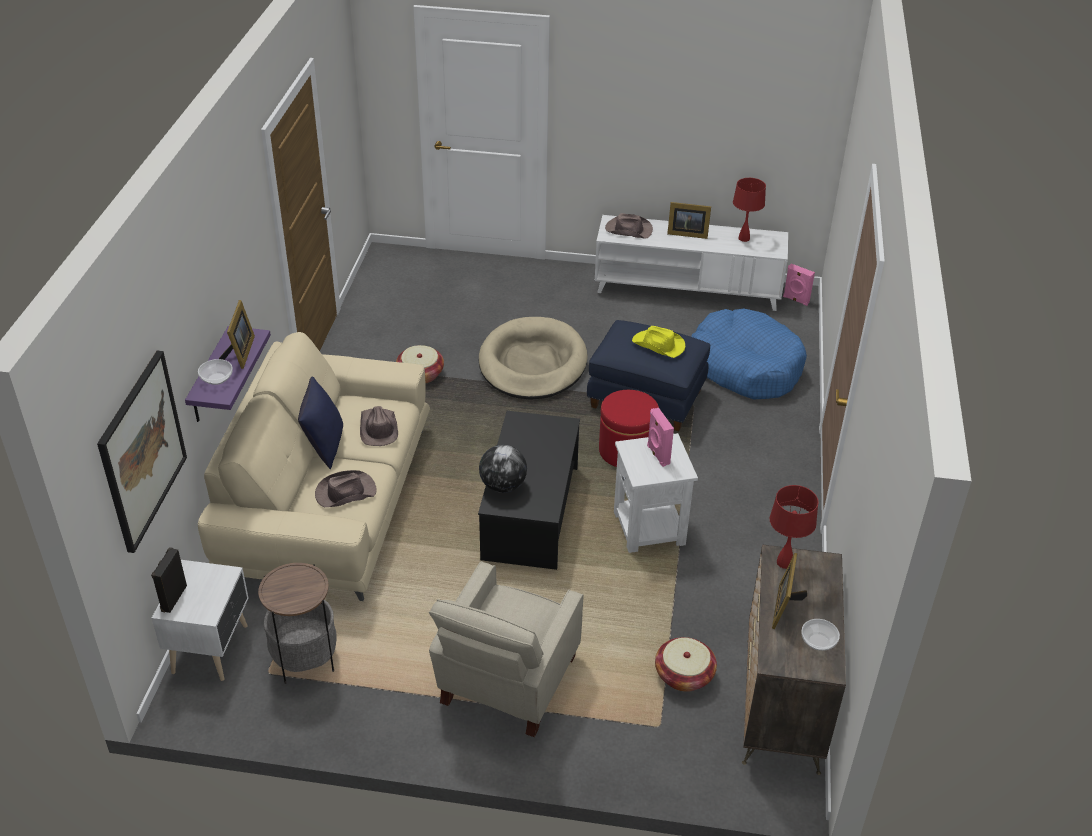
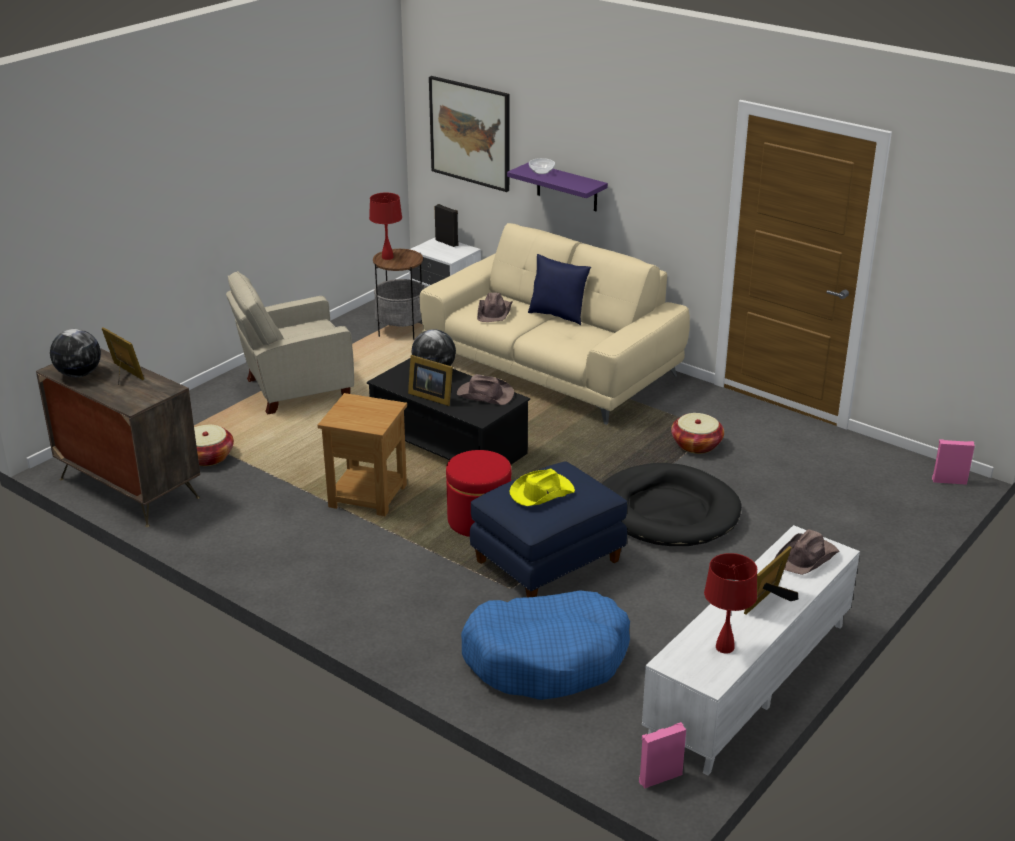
camera: 120 degrees right, 10 degrees down
(240, 353) = (565, 181): picture frame -> picture frame (430, 396)
(378, 429) = (559, 338): brown hat -> brown hat (484, 394)
(505, 683) = (293, 389): beige armchair -> beige armchair turned 75 degrees counterclockwise
(532, 363) = (667, 511): beige dog bed -> black dog bed
(649, 529) = (367, 496): white side table -> brown side table
(657, 455) = (366, 415): pink speaker -> pink speaker (949, 480)
(784, 563) = (158, 389): red table lamp -> red table lamp (387, 257)
(818, 642) = (79, 374): bowl -> globe

